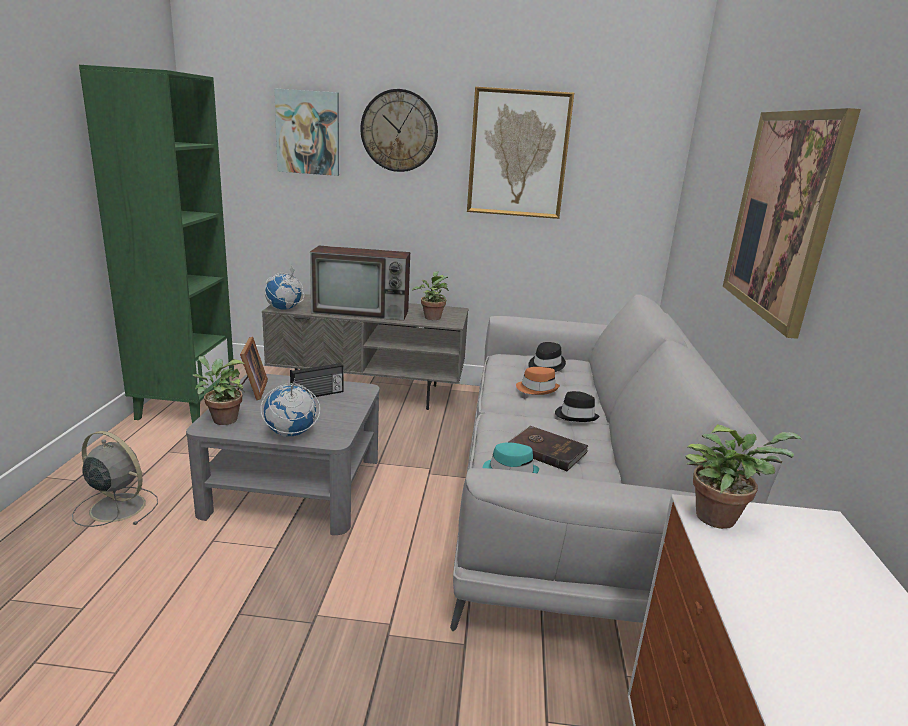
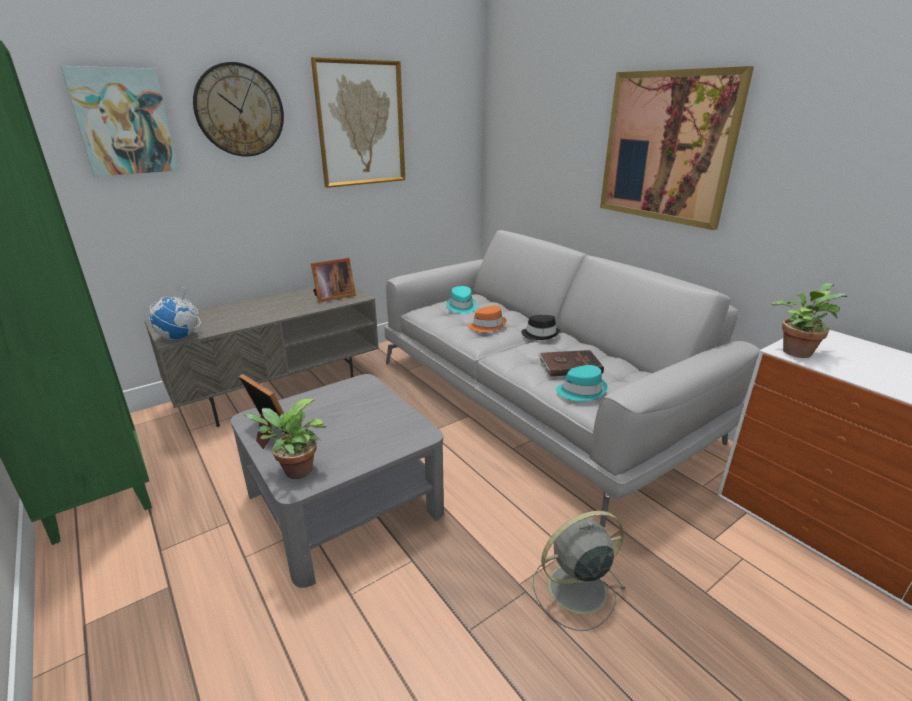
camera: 40 degrees left, 5 degrees up
(116, 507) = (194, 640): grey fan -> grey fan (574, 589)
(290, 434) = (381, 449): globe -> none
(317, 395) = (336, 405): radio -> none
(362, 312) = (265, 313): television -> none
(431, 317) = (333, 297): potted plant -> picture frame
(545, 365) = (461, 306): black hat -> turquoise hat

